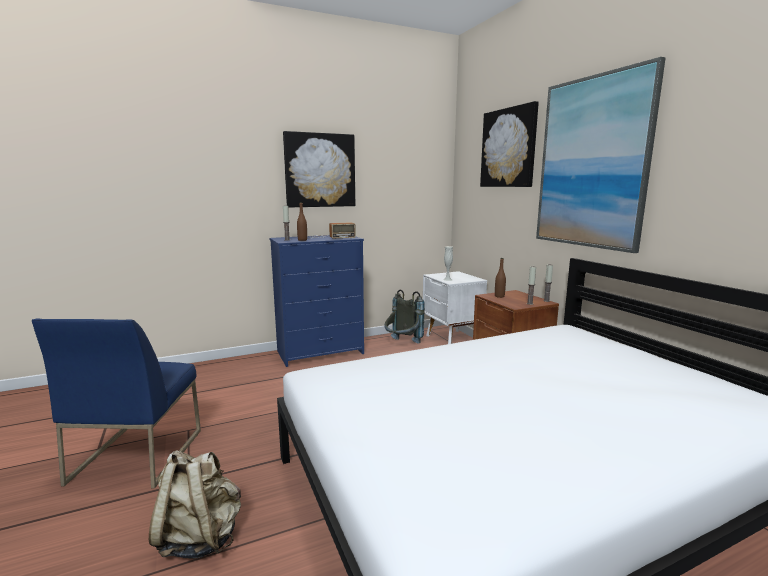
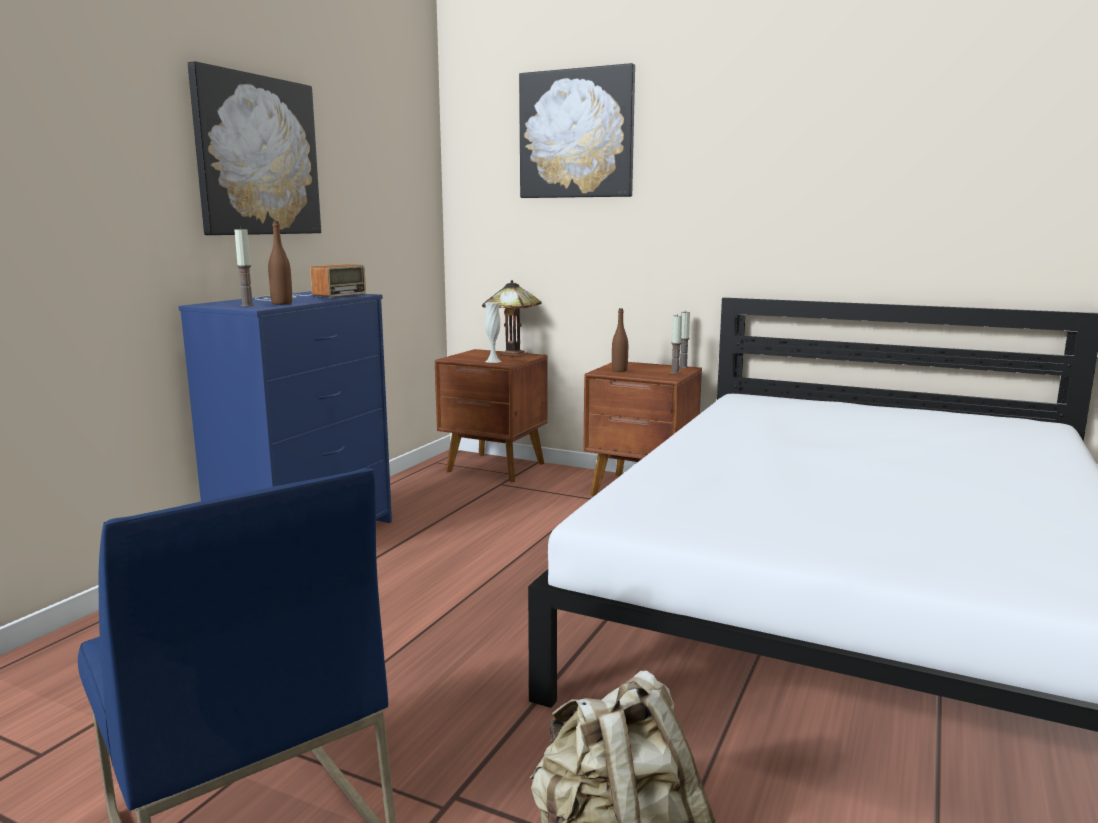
camera: 40 degrees left, 0 degrees up
(402, 344) = (431, 492): grey backpack -> none
(452, 340) = (496, 468): white nightstand -> brown nightstand
(468, 277) = (513, 355): none -> table lamp
(592, 163) = (740, 161): picture -> none

